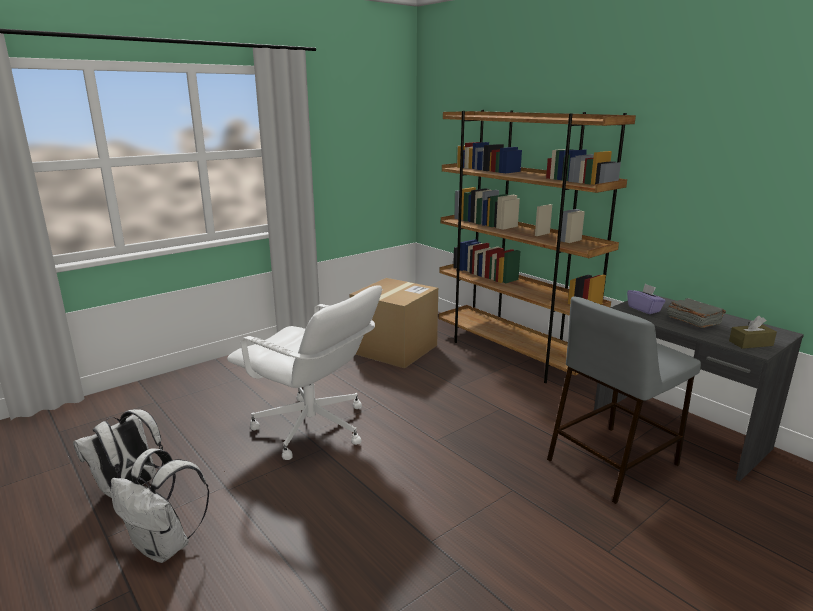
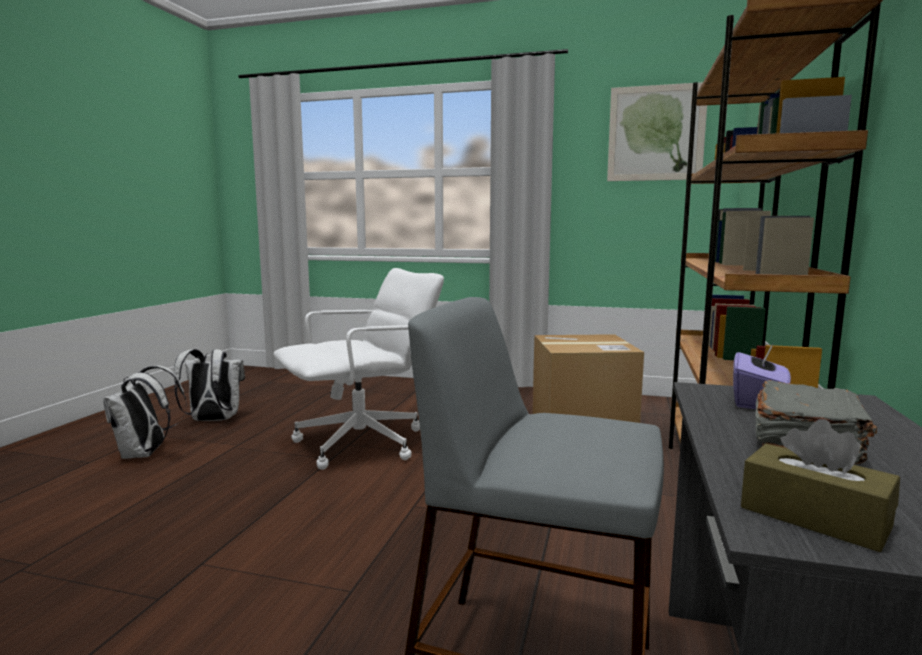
camera: 55 degrees right, 10 degrees down
(312, 428) = (362, 444): white office chair -> white office chair turned 120 degrees counterclockwise
(370, 119) = (656, 133): none -> picture

